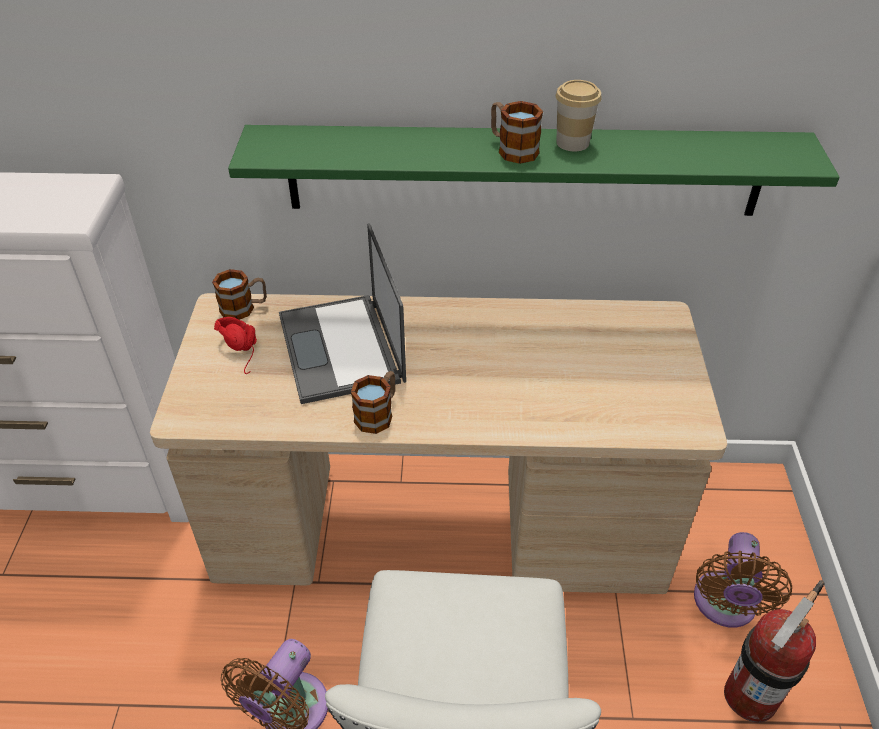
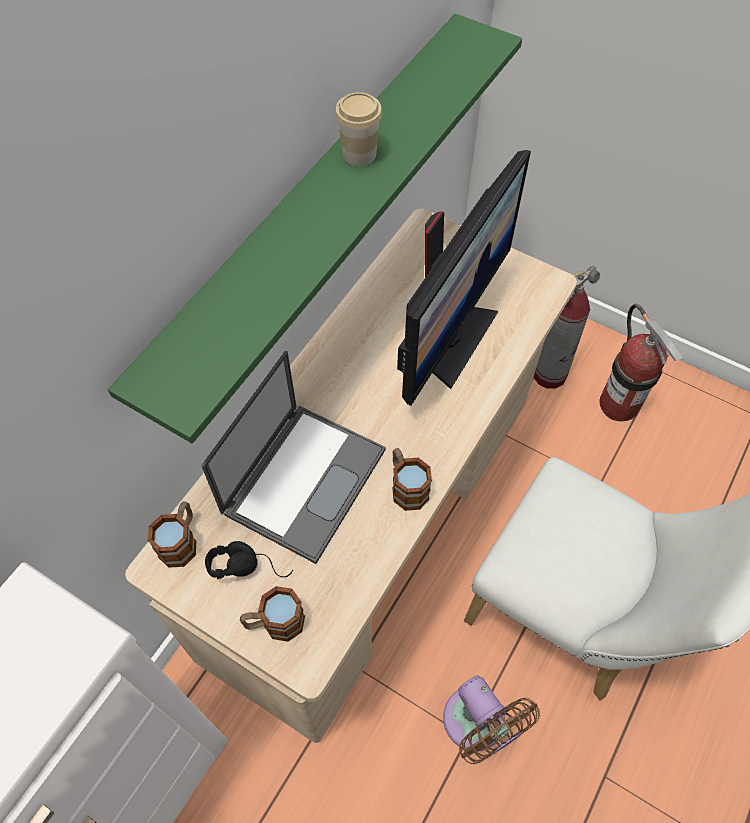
camera: 60 degrees left, 15 degrees up
(247, 351) = (250, 563): red headphones -> black headphones
(342, 349) = (304, 478): laptop -> laptop turned 75 degrees counterclockwise
(512, 149) = (337, 198): mug -> mug (275, 623)
(558, 381) = (450, 339): none -> monitor
(724, 606) = (549, 374): brown fan -> fire extinguisher

